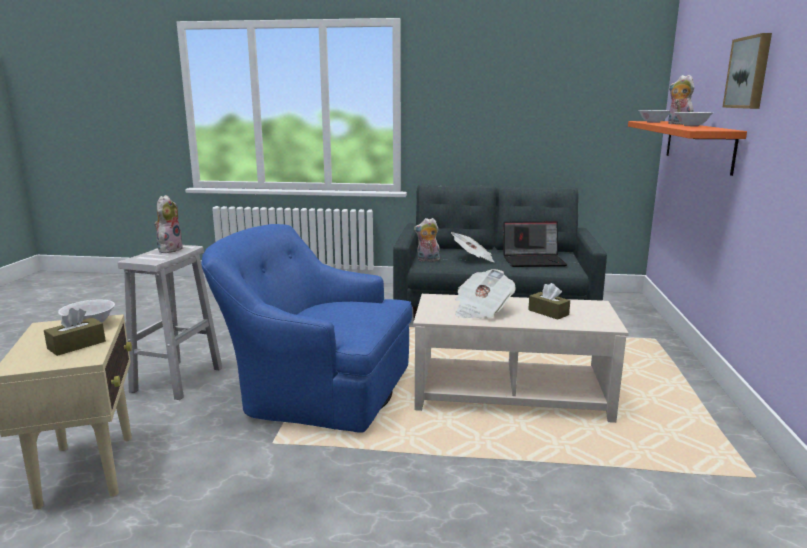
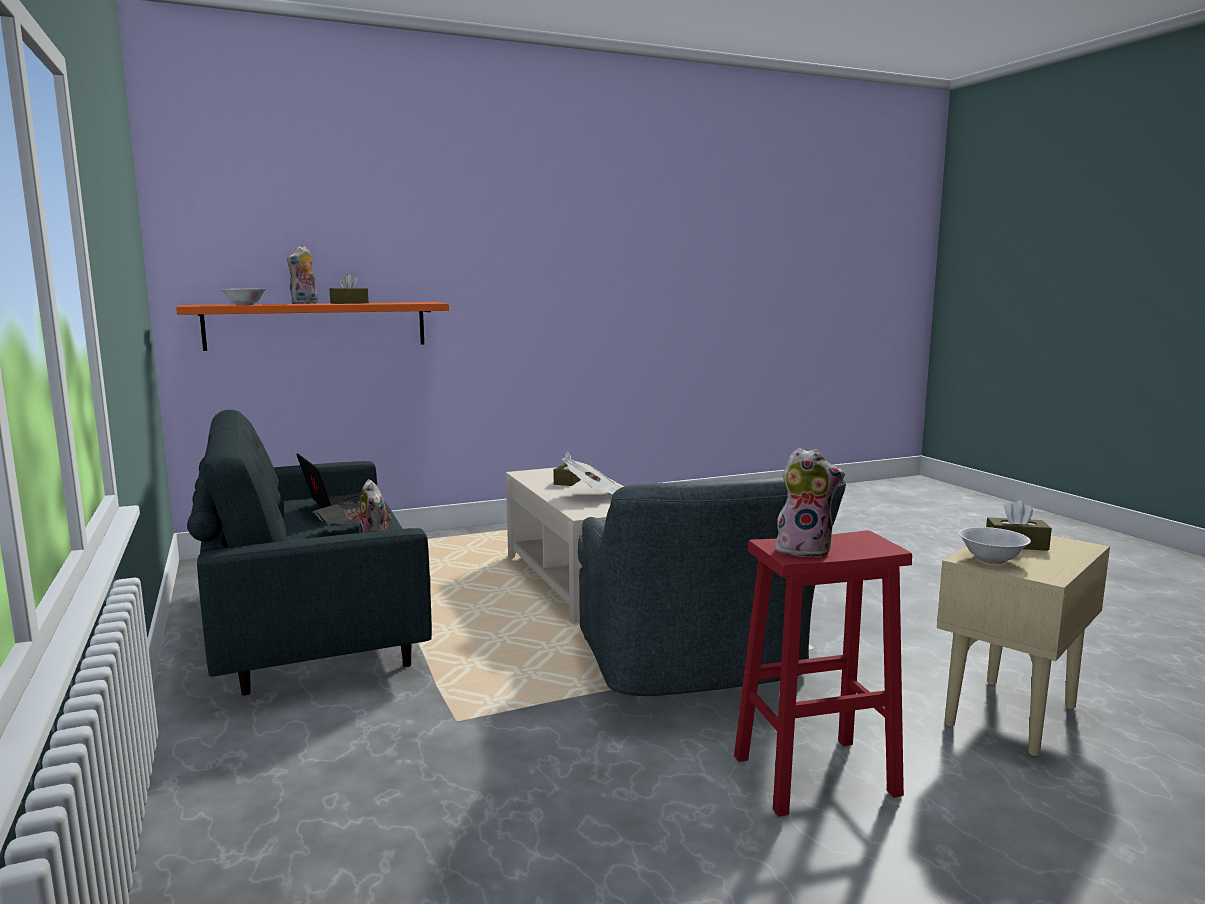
camera: 120 degrees left, 5 degrees down
(169, 249) = (804, 550): plush toy -> plush toy turned 150 degrees counterclockwise
(178, 379) = (813, 776): white stool -> red stool
(315, 390) = (695, 665): blue armchair -> grey armchair
(691, 126) = (349, 303): white bowl -> brown tissue box
(749, 72) = (421, 250): picture -> none

